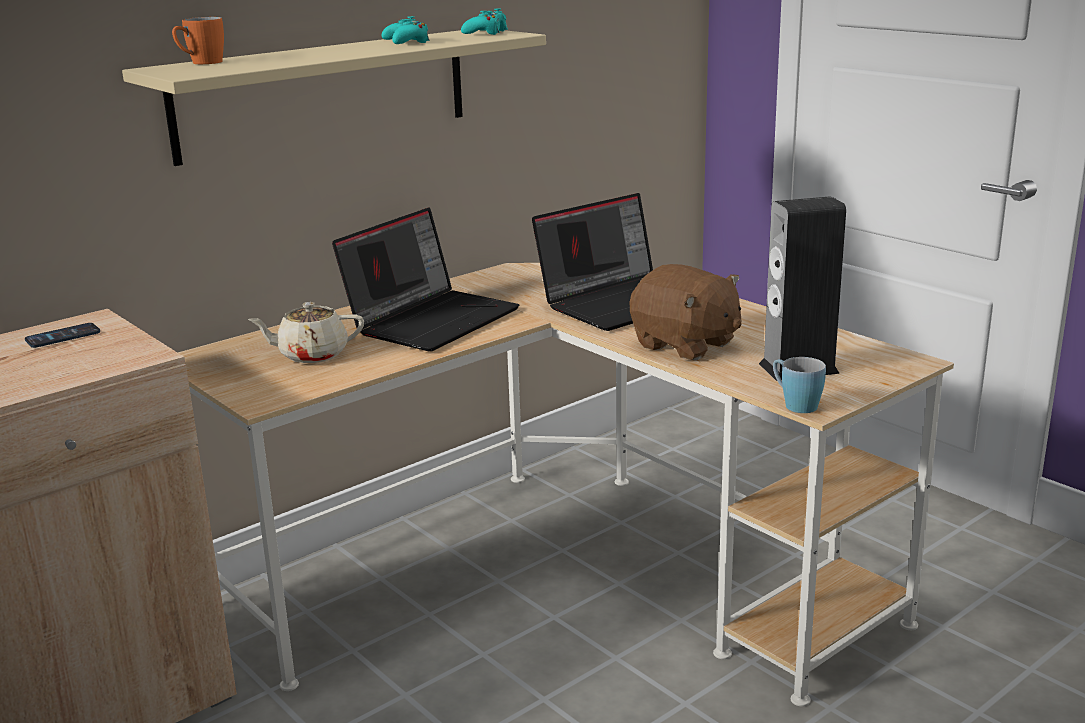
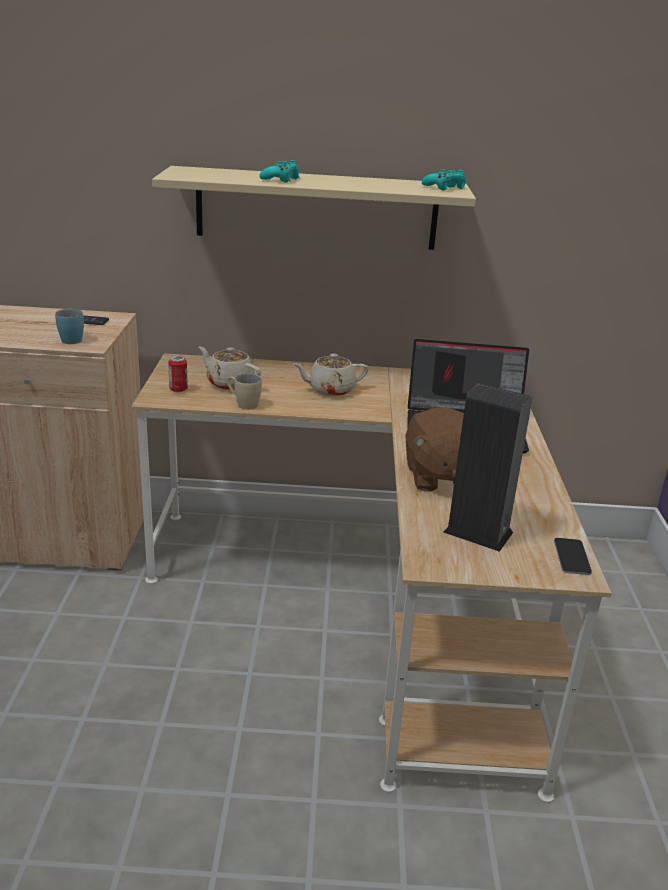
camera: 40 degrees right, 5 degrees up
(201, 63) = (213, 170): orange mug -> none
(267, 383) = (178, 390): none -> can
(373, 366) = (243, 404): none -> beige mug
(406, 42) = (369, 183): turquoise game controller -> turquoise game controller (280, 179)
(432, 319) = (330, 390): laptop -> beige teapot
(794, 404) = (417, 554): blue mug -> blue mug (73, 338)
(887, 353) = (572, 556): none -> phone

